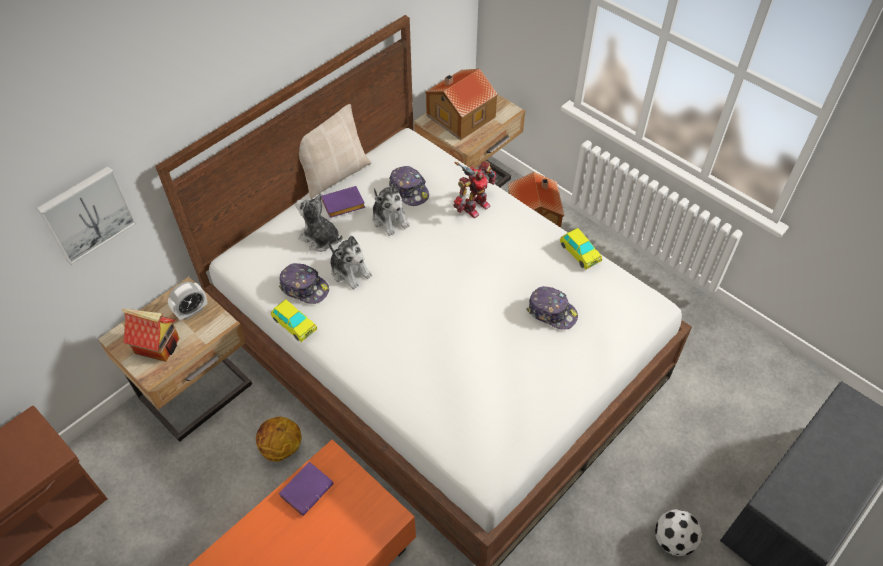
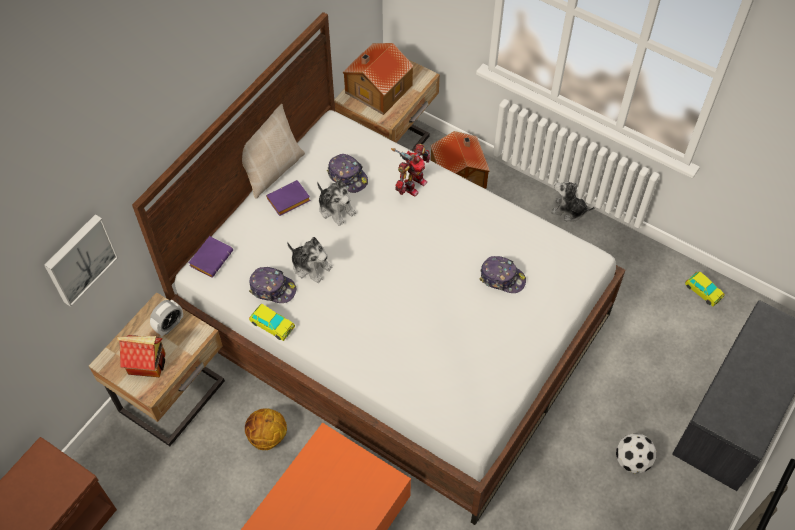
camera: 10 degrees left, 5 degrees up
(306, 489) = (310, 470): purple book -> purple book (211, 258)
(320, 239) = (275, 238): plush toy -> plush toy (569, 210)
(580, 253) = (517, 217): toy car -> toy car (703, 291)

